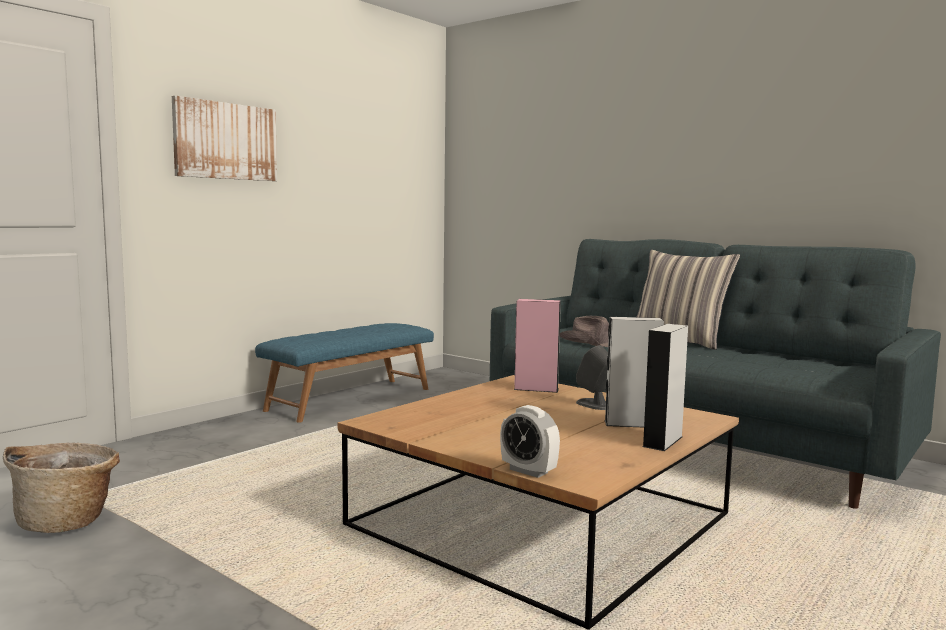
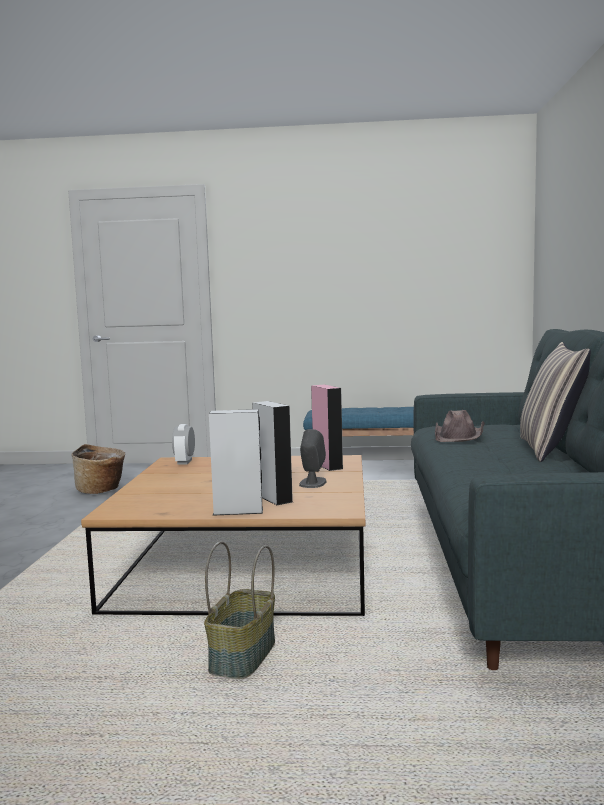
camera: 55 degrees right, 0 degrees up
(225, 141) = (286, 259): picture -> none
(528, 471) = (117, 499): alarm clock -> alarm clock (184, 462)
(774, 579) = (244, 657): none -> basket

